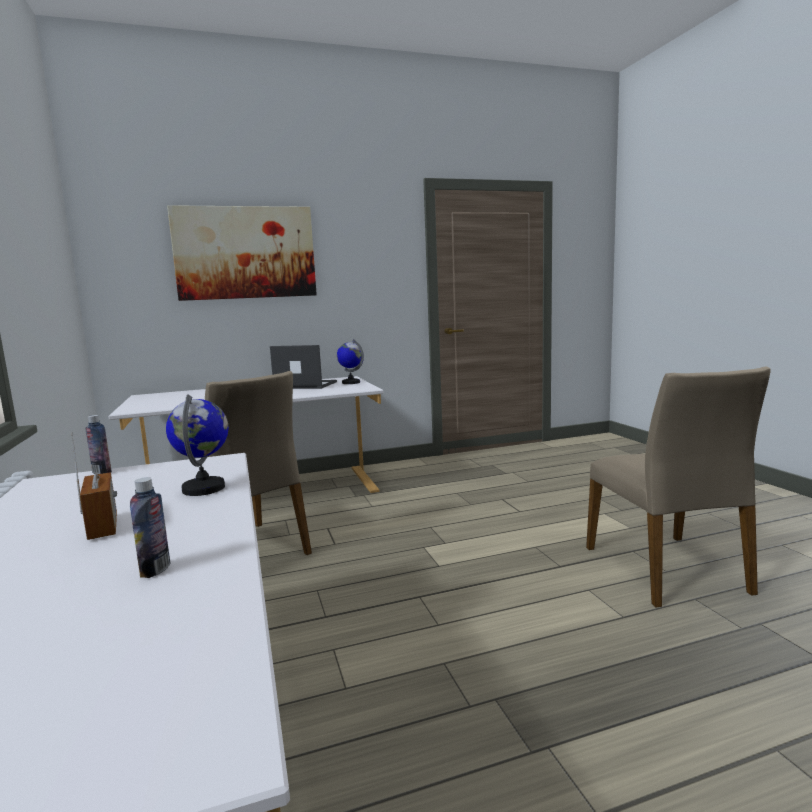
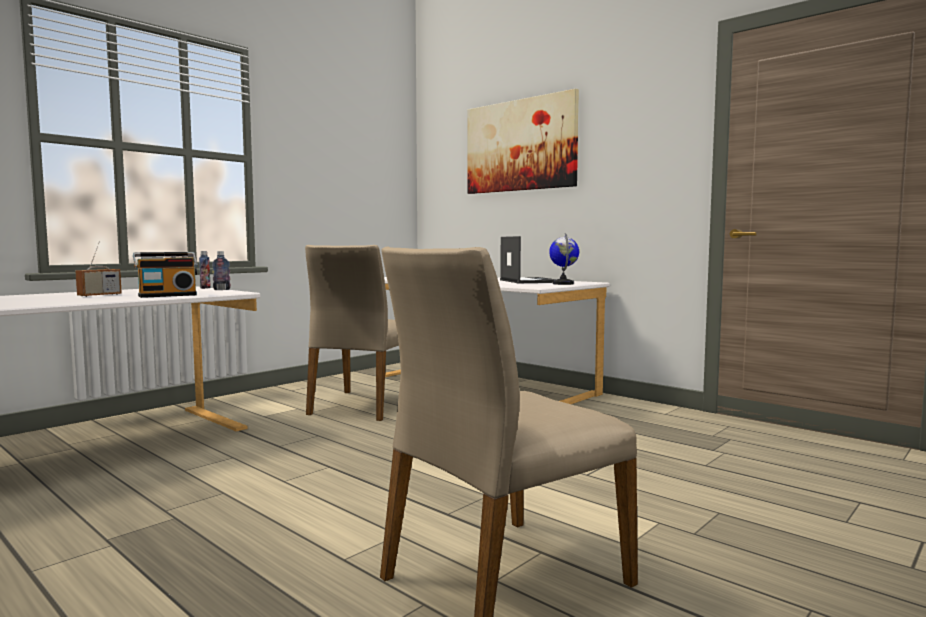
camera: 60 degrees right, 5 degrees down
(155, 569) = (30, 302): bottle -> bottle (222, 290)
(204, 488) = (167, 295): globe -> radio

